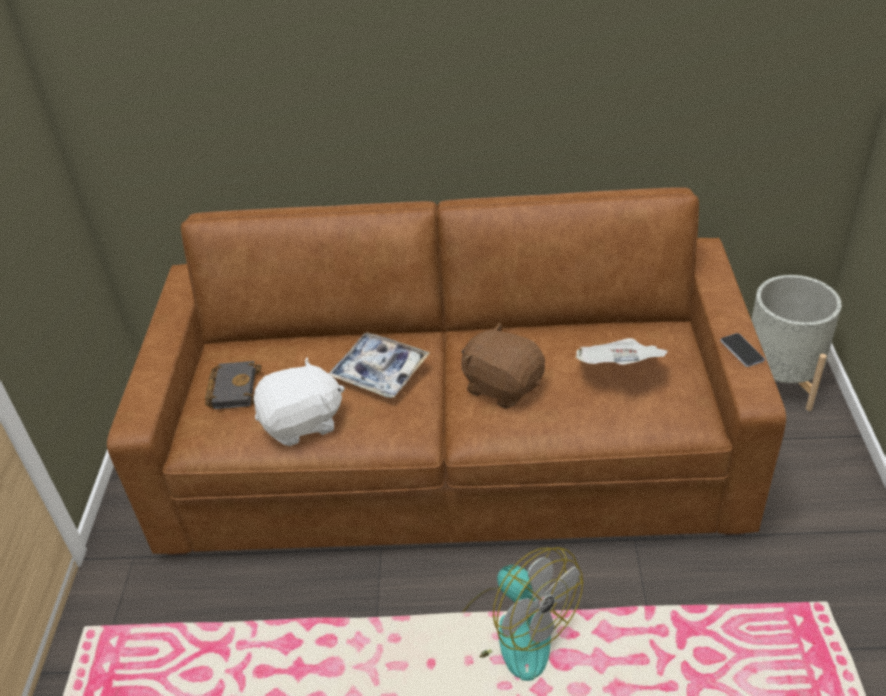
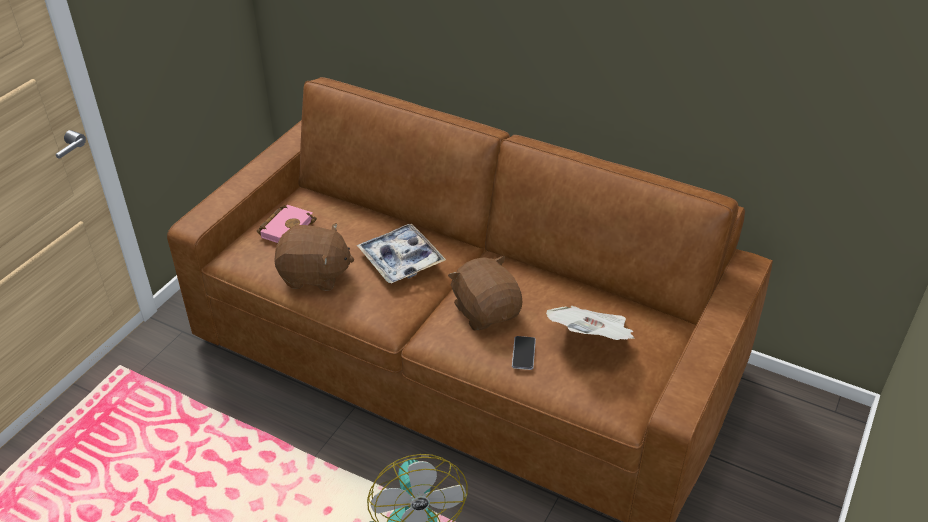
camera: 25 degrees right, 0 degrees up
(232, 388) = (286, 227): black book -> pink book
(302, 423) = (314, 275): white plush toy -> brown plush toy
(741, 351) = (699, 366): phone -> phone (523, 353)
(779, 380) = (801, 423): grey planter -> none

